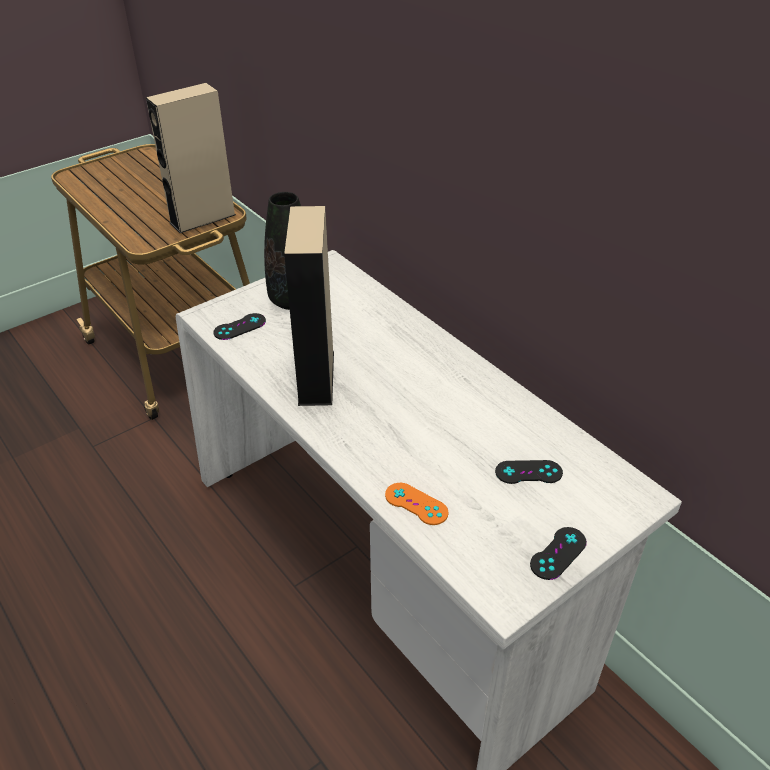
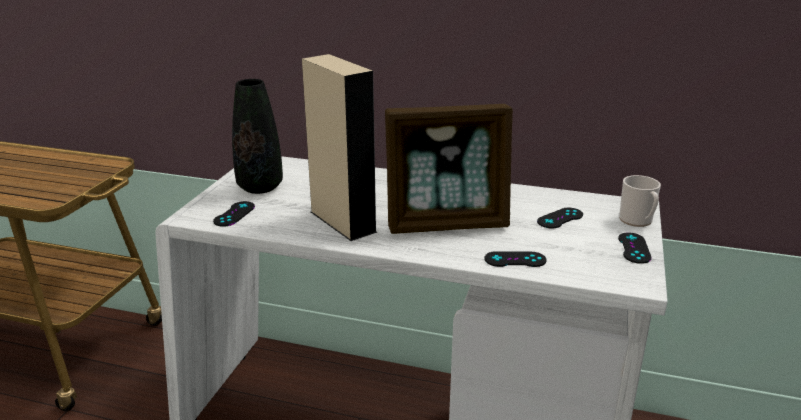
camera: 35 degrees left, 15 degrees down
(203, 219) = (94, 171): beige speaker -> none
(405, 425) = (447, 224): none -> picture frame
(416, 504) = (515, 260): orange game controller -> black game controller
(612, 519) = (637, 221): none -> mug

